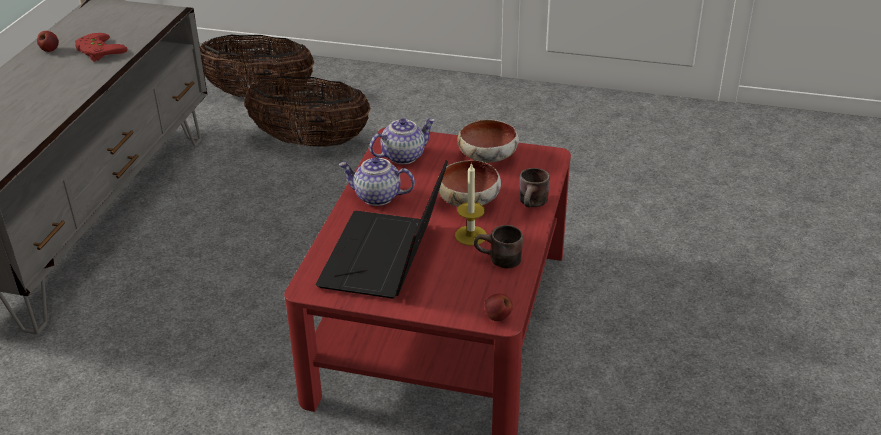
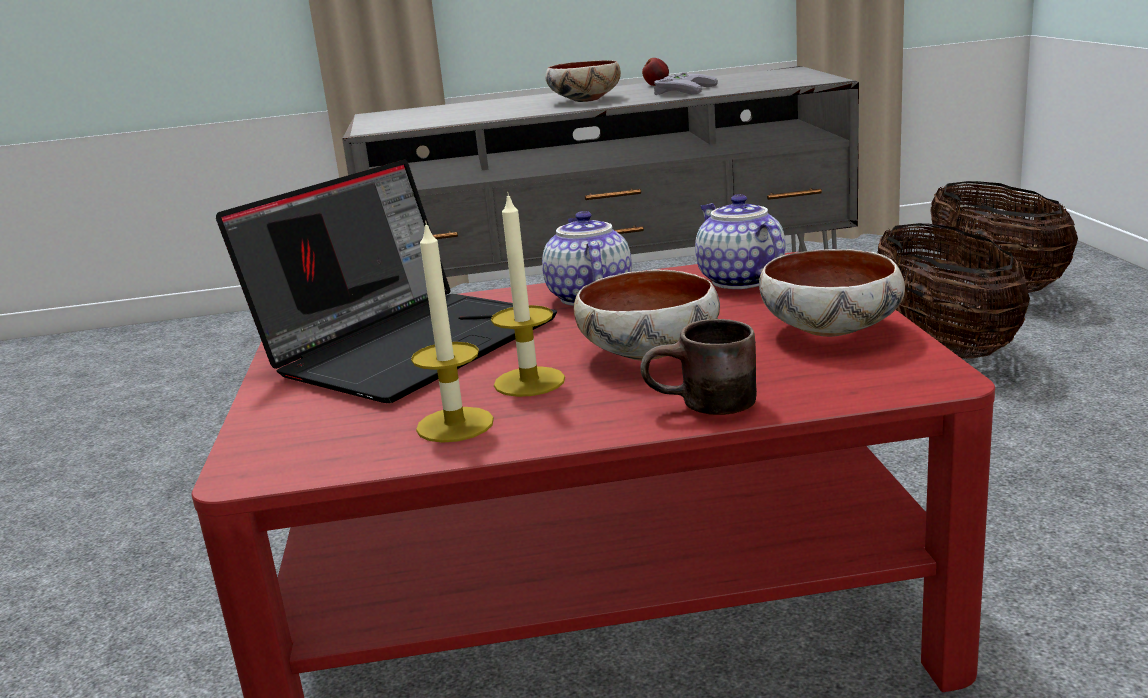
camera: 70 degrees right, 15 degrees down
(54, 85) = (584, 100): none -> bowl
(97, 51) = (680, 91): red game controller -> grey game controller
(385, 258) = (409, 343): laptop -> laptop turned 135 degrees clockwise
(403, 156) = (738, 280): teapot -> teapot turned 150 degrees counterclockwise
(497, 317) = (253, 468): apple -> none
(498, 261) = (455, 425): brown mug -> candle

